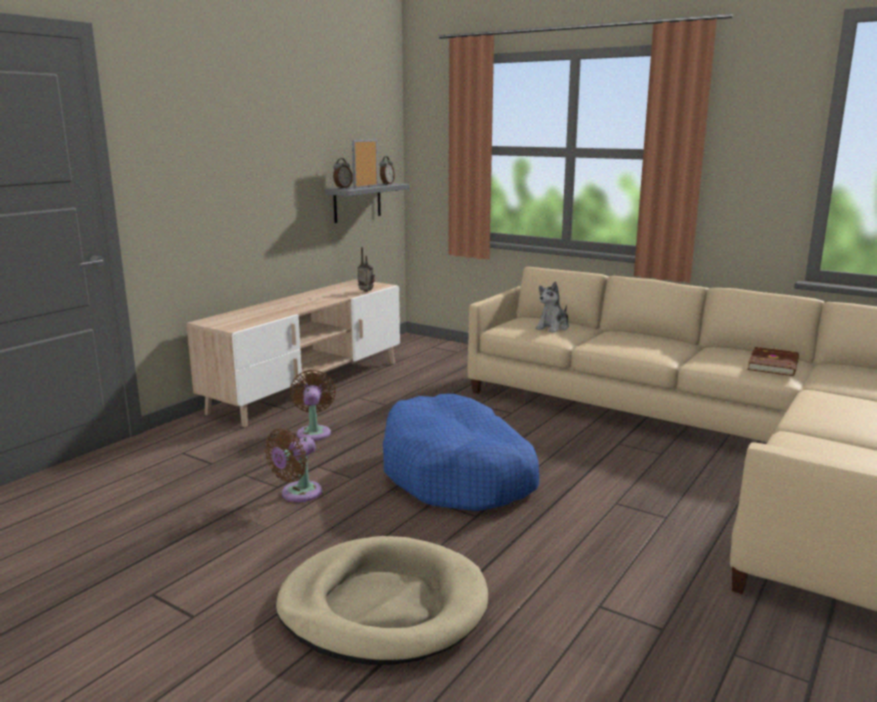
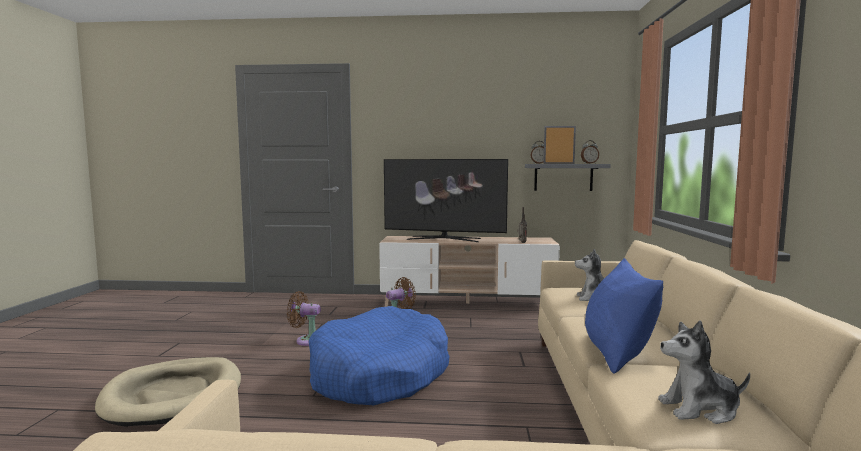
camera: 60 degrees right, 10 degrees down
(276, 308) = (443, 239): none -> television
(675, 357) = (617, 353): none -> blue pillow
(774, 365) = (700, 409): brown book -> plush toy

